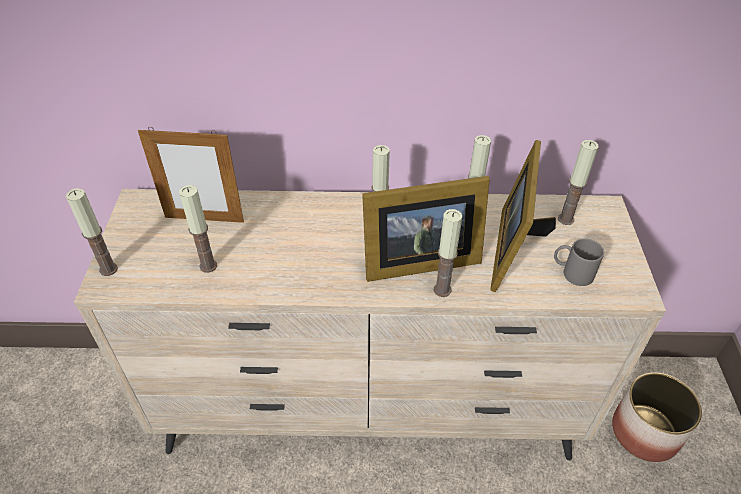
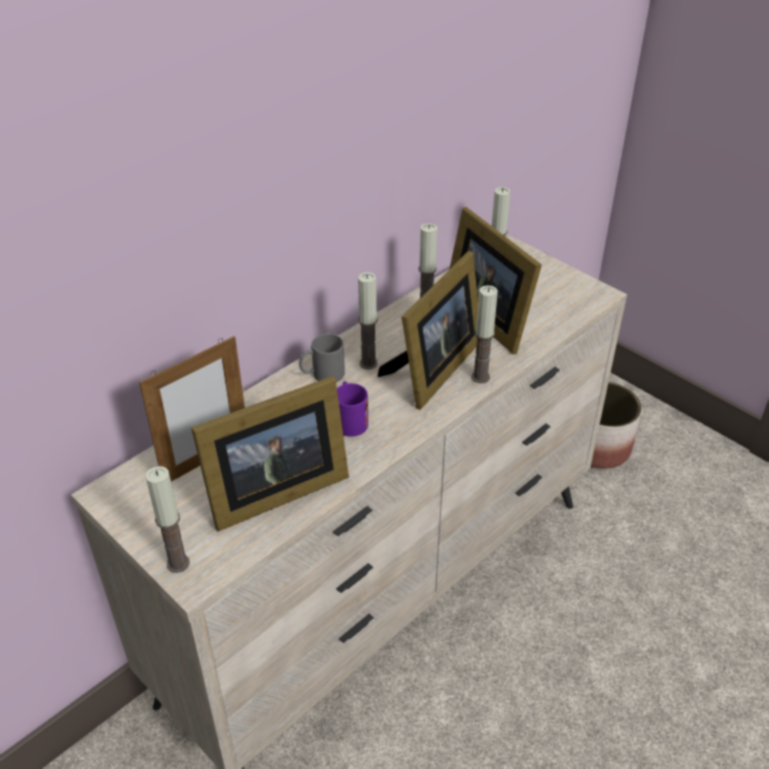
camera: 45 degrees left, 5 degrees down
(208, 266) = (271, 492): candle -> picture frame
(314, 254) = (349, 420): none -> purple mug
(571, 273) = (545, 307): grey mug -> grey mug (322, 375)

